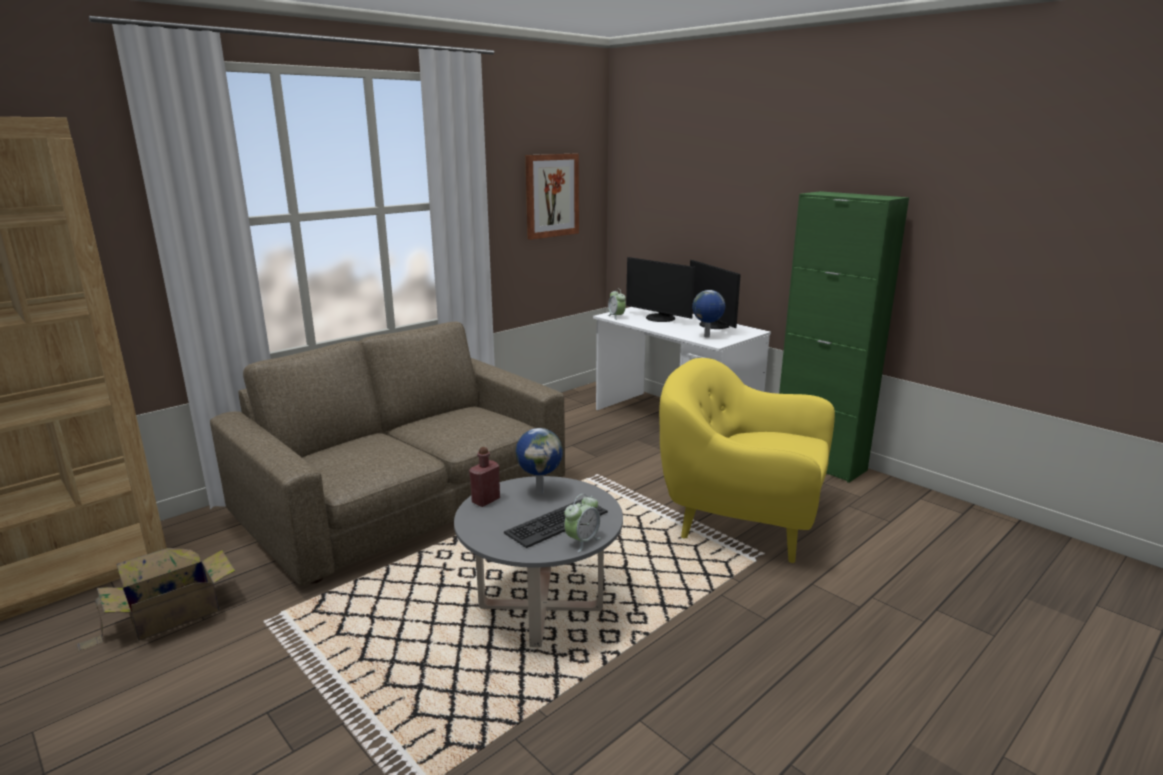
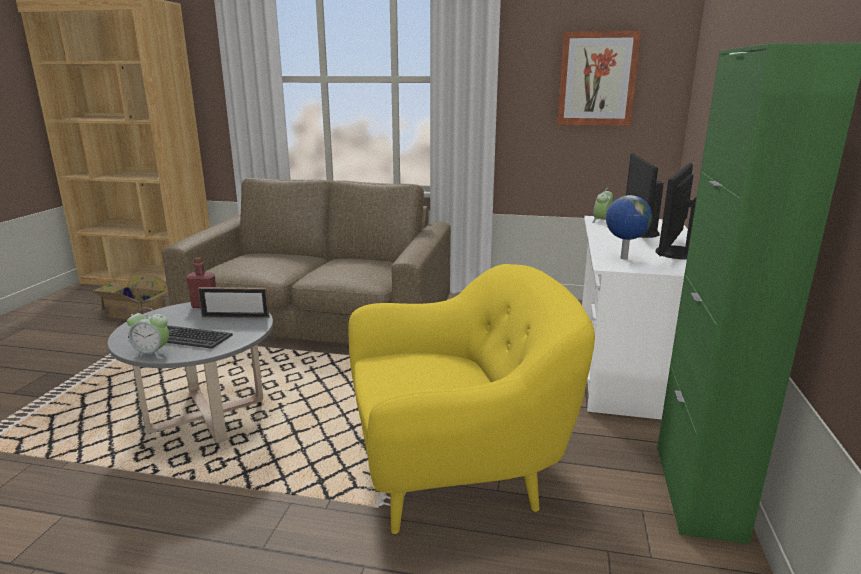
camera: 55 degrees right, 0 degrees up
(540, 491) = (235, 317): globe -> picture frame
(740, 521) = (456, 472): yellow armchair -> yellow armchair turned 90 degrees clockwise

